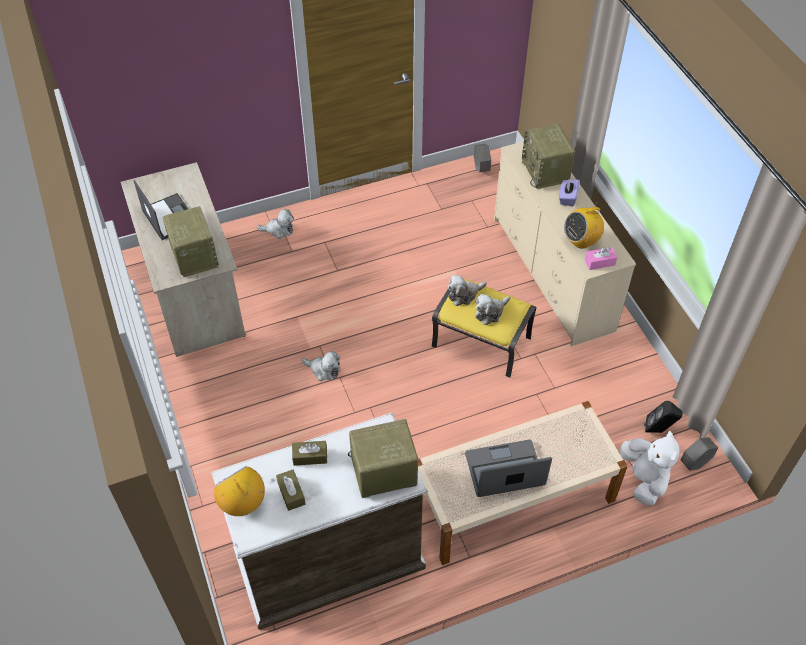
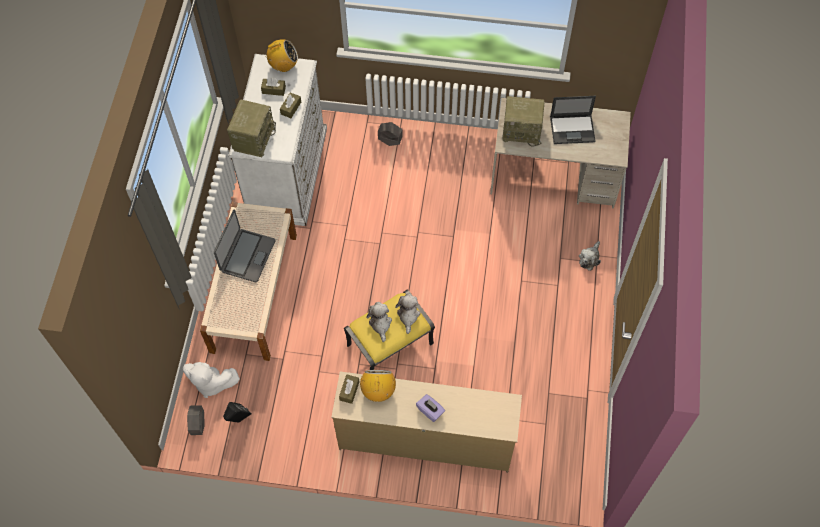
camera: 120 degrees right, 10 degrees up
(323, 370) = (429, 229): plush toy -> none
(481, 169) = (582, 455): grey planter -> grey planter (390, 141)
(546, 172) = (470, 413): radio -> none
(599, 262) = (349, 391): pink tissue box -> brown tissue box

